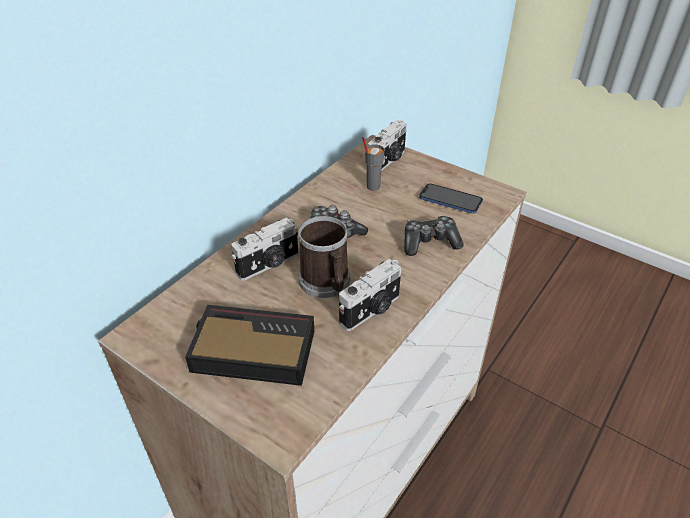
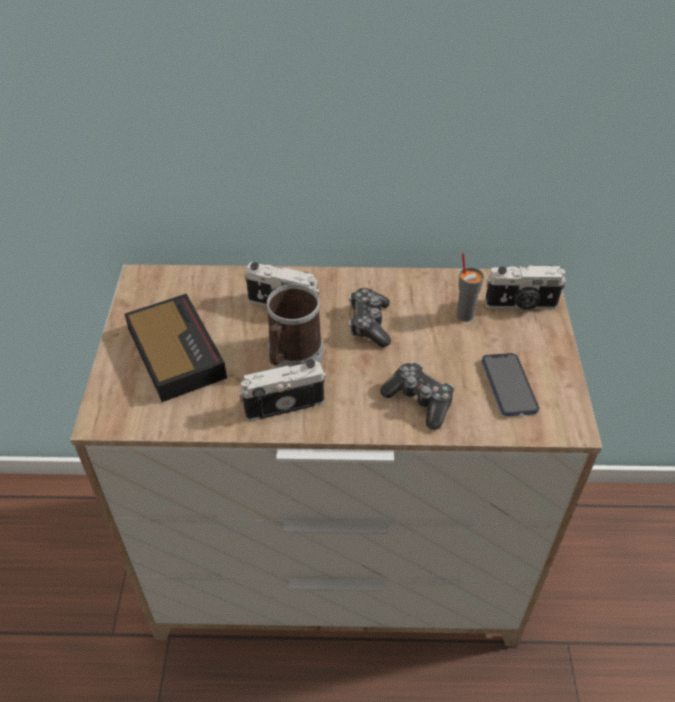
camera: 55 degrees right, 5 degrees up
(371, 310) = (283, 403): camera -> camera turned 150 degrees clockwise

